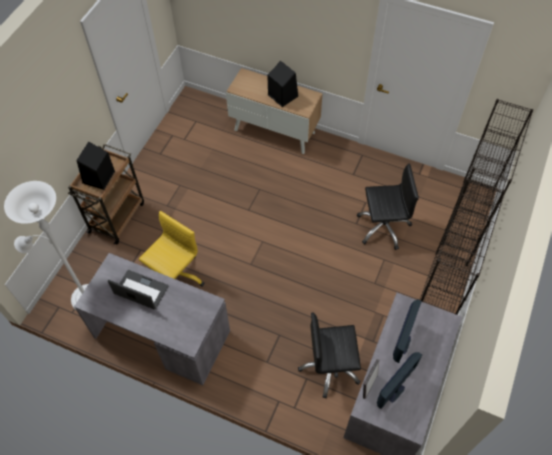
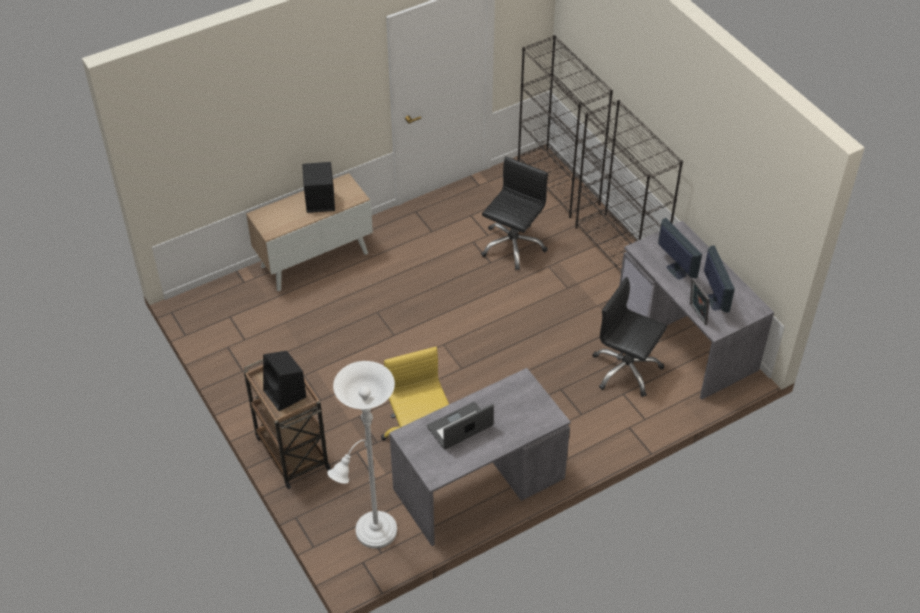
camera: 55 degrees left, 10 degrees down
(330, 367) = (626, 370): black office chair -> black office chair turned 90 degrees clockwise

